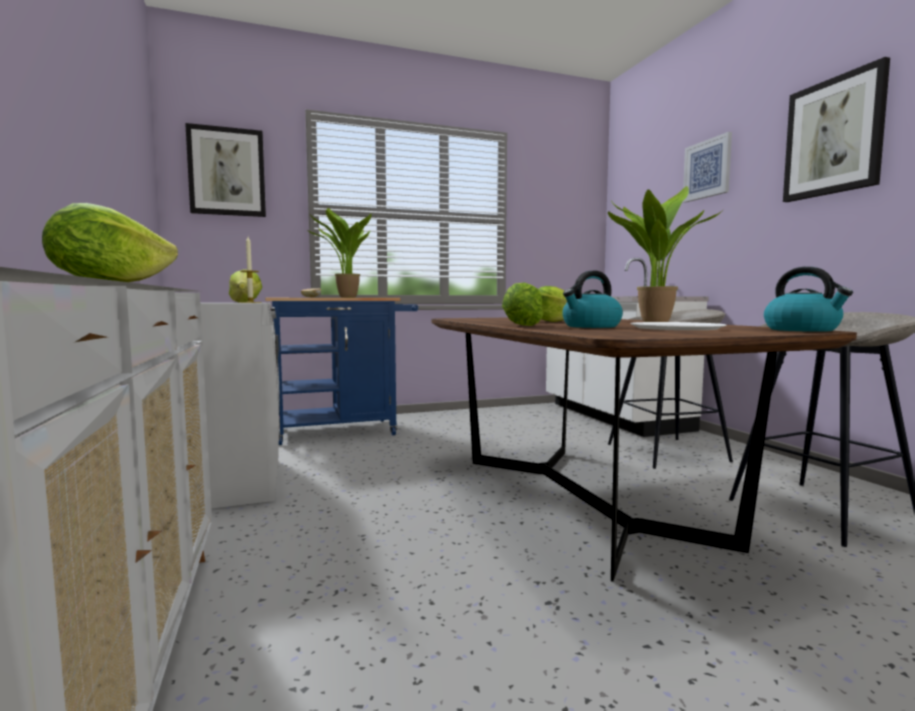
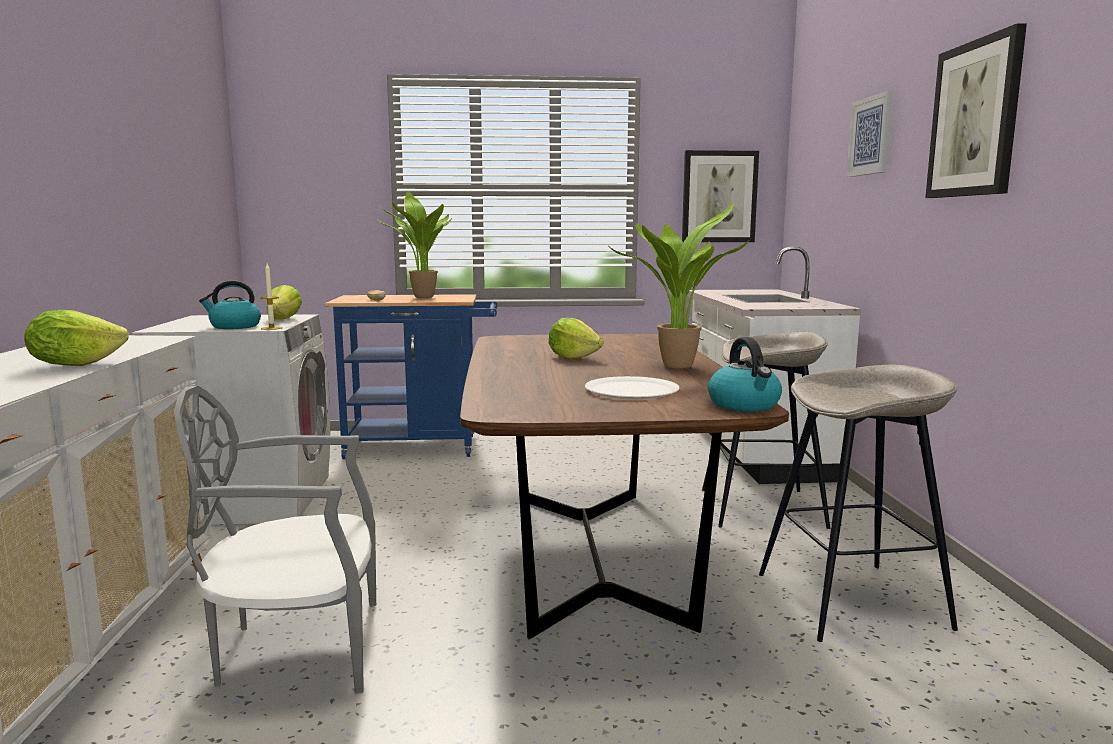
camera: 15 degrees right, 5 degrees up
(227, 172) = (303, 153): picture -> picture (719, 197)
(382, 631) = (297, 649): none -> grey chair
(522, 326) = (496, 373): lettuce -> none
(591, 326) = (558, 380): kettle -> kettle (234, 326)

